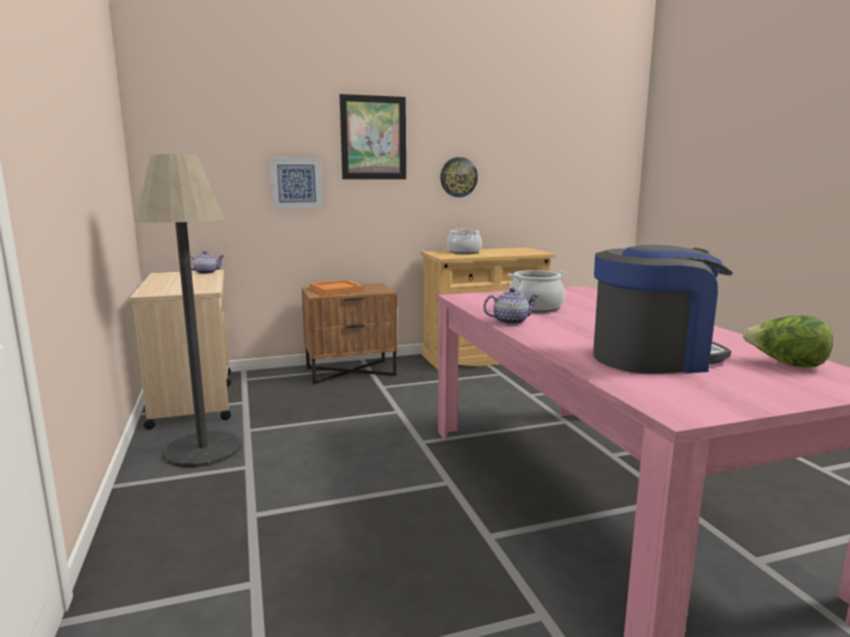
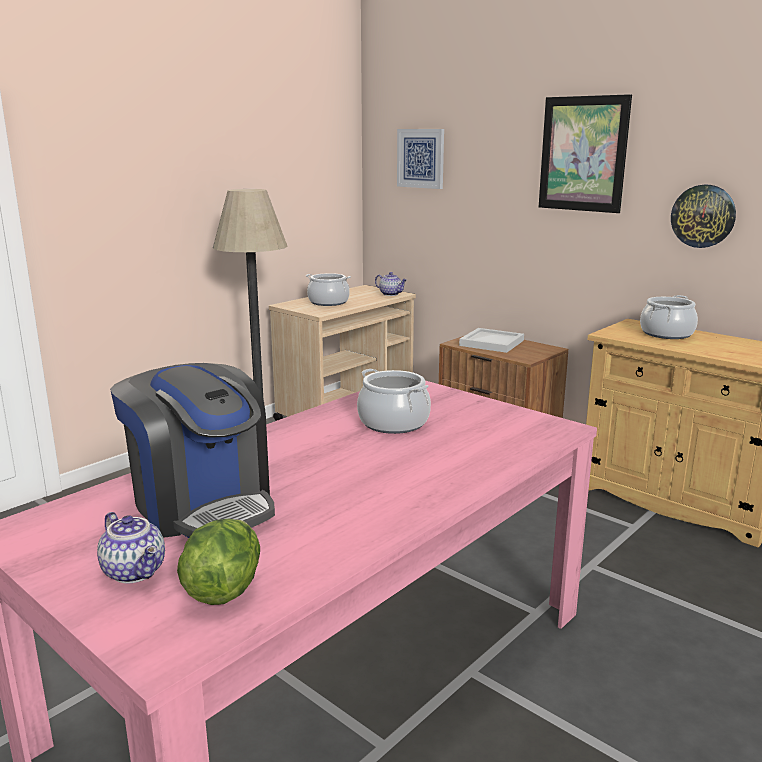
camera: 60 degrees right, 5 degrees up
(180, 285) = (328, 302): none -> cooking pot
(296, 183) = (491, 208): picture -> picture (421, 158)
(335, 290) = (491, 342): orange tray -> white tray
(510, 321) = (308, 422): teapot -> teapot (136, 571)

